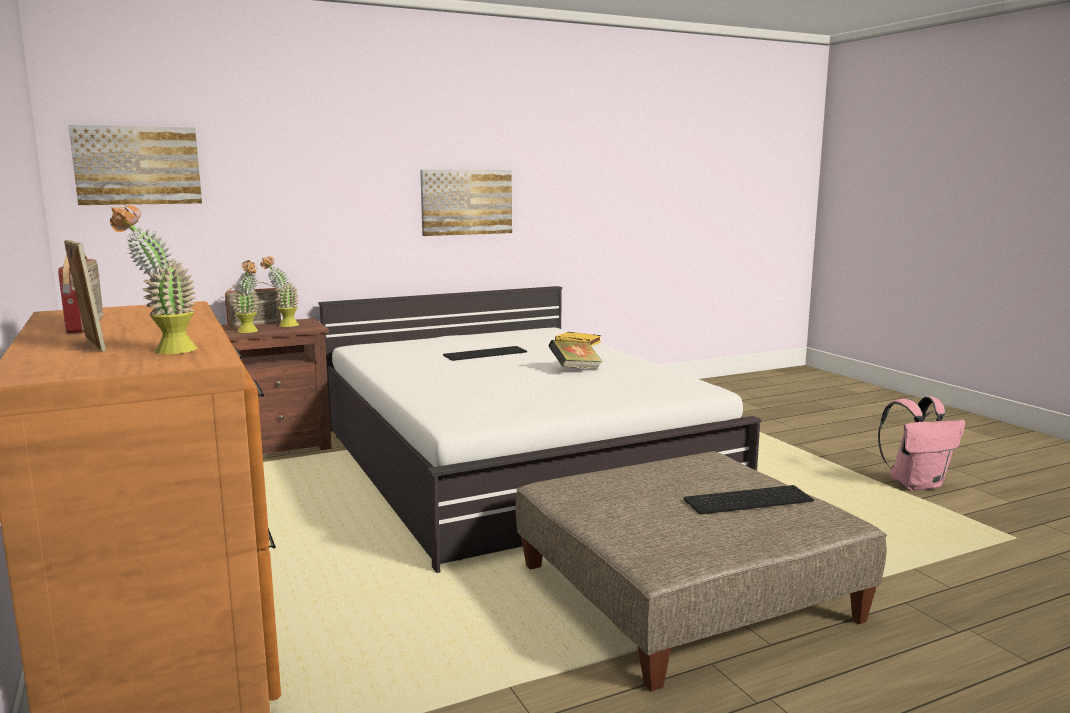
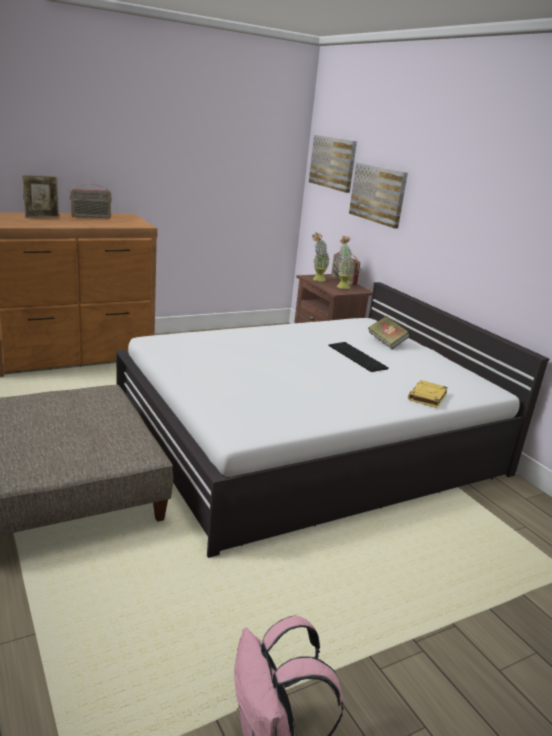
camera: 85 degrees right, 10 degrees up
(164, 351) = (19, 222): potted plant -> none
(466, 202) = (491, 235): picture -> picture (378, 194)
(575, 369) = (307, 385): book -> book (386, 343)
(748, 499) = (44, 452): keyboard -> none

